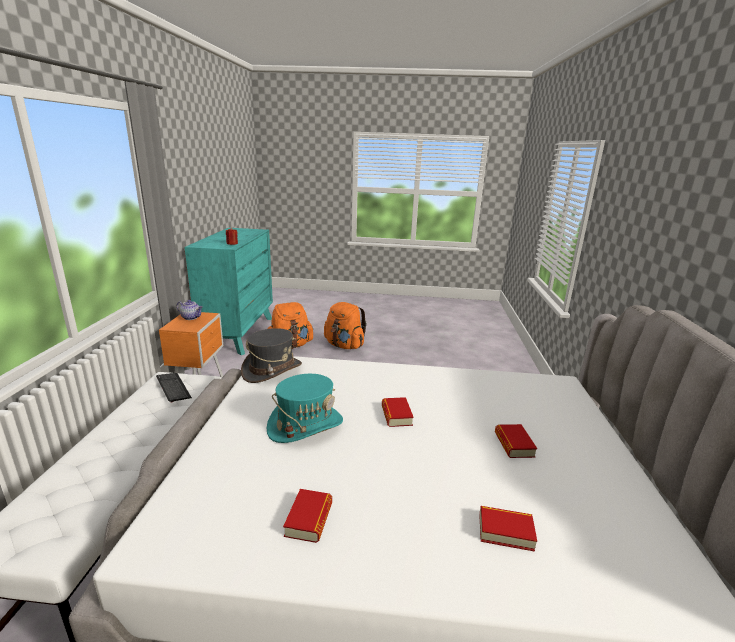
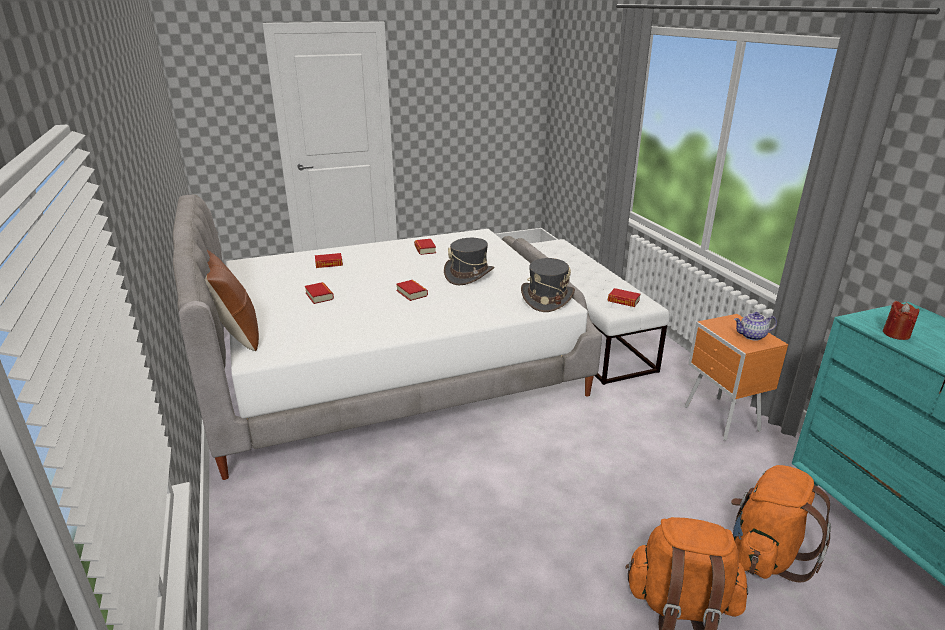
camera: 155 degrees right, 5 degrees up
(173, 388) = (623, 301): keyboard -> book
(305, 425) = (469, 275): turquoise hat -> grey hat
(597, 412) = (235, 334): none -> brown pillow

